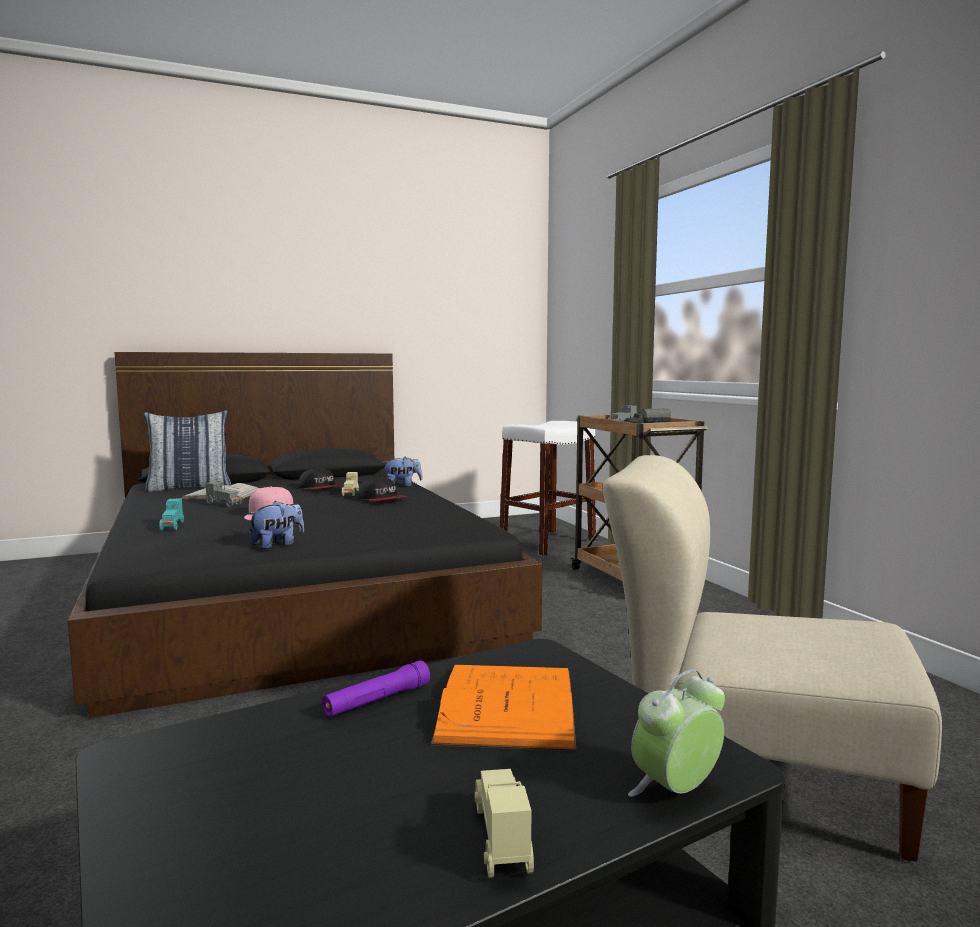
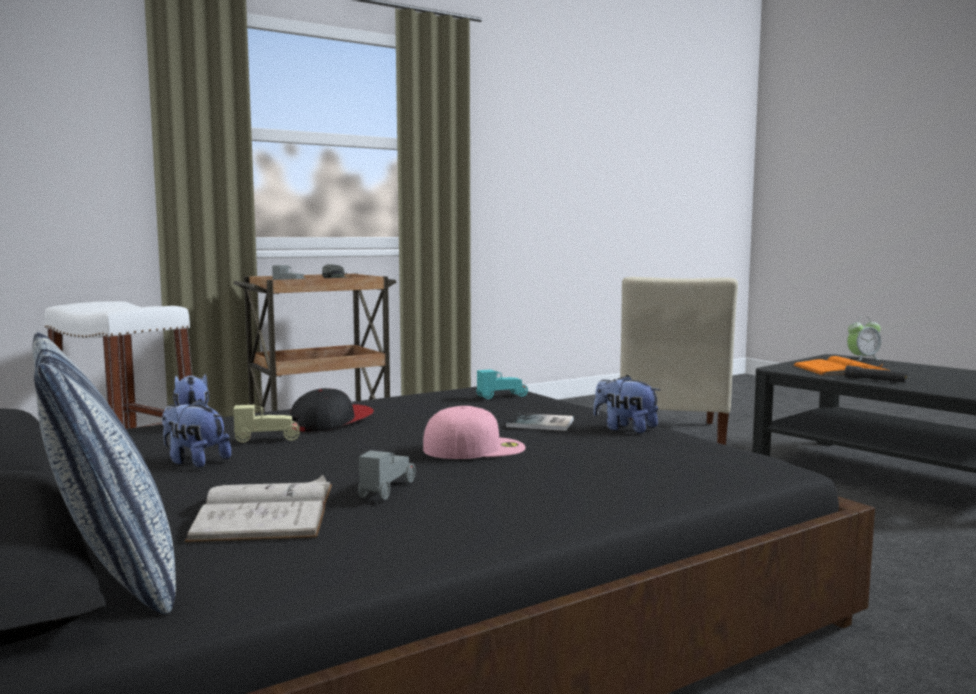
camera: 100 degrees left, 0 degrees up
(172, 526) = (586, 483): turquoise toy car -> turquoise toy car (502, 396)
(321, 488) = (194, 461): cap -> plush toy
(321, 530) = (541, 424): none -> book
(377, 700) = (875, 380): purple flashlight -> black flashlight
(500, 838) = (925, 367): beige toy car -> none
(676, 791) = (863, 359): alarm clock -> alarm clock turned 60 degrees counterclockwise

